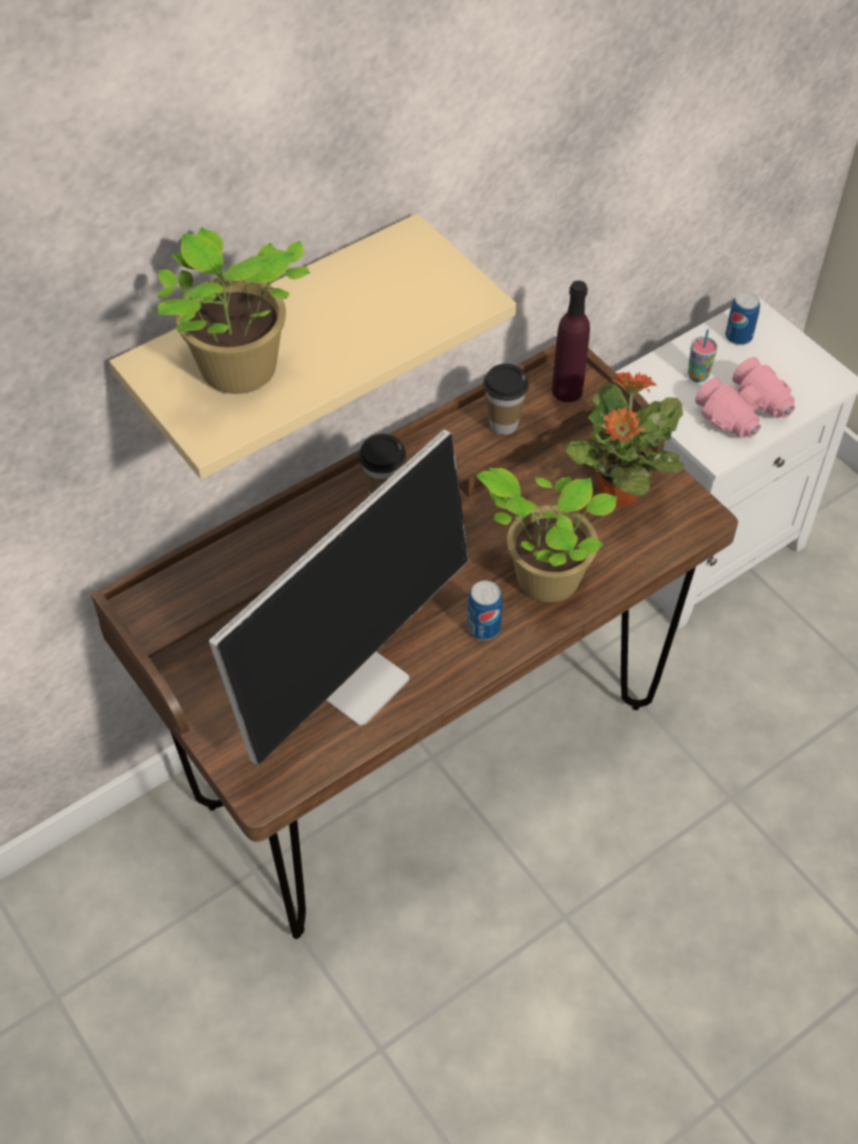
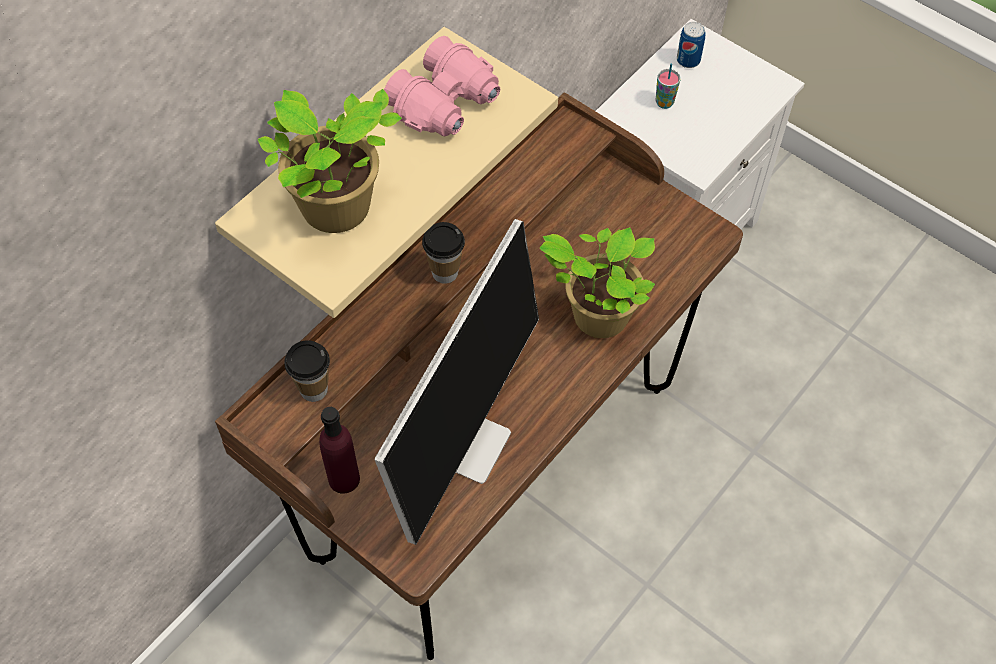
camera: 15 degrees left, 5 degrees up
(483, 627) = (559, 372): can -> none
(503, 424) = (528, 186): cup -> cup (313, 389)
(567, 390) = (573, 145): purple bottle -> purple bottle (344, 479)
(617, 493) = (636, 227): potted plant -> none
(745, 413) = (713, 128): pink binoculars -> pink binoculars (446, 104)

